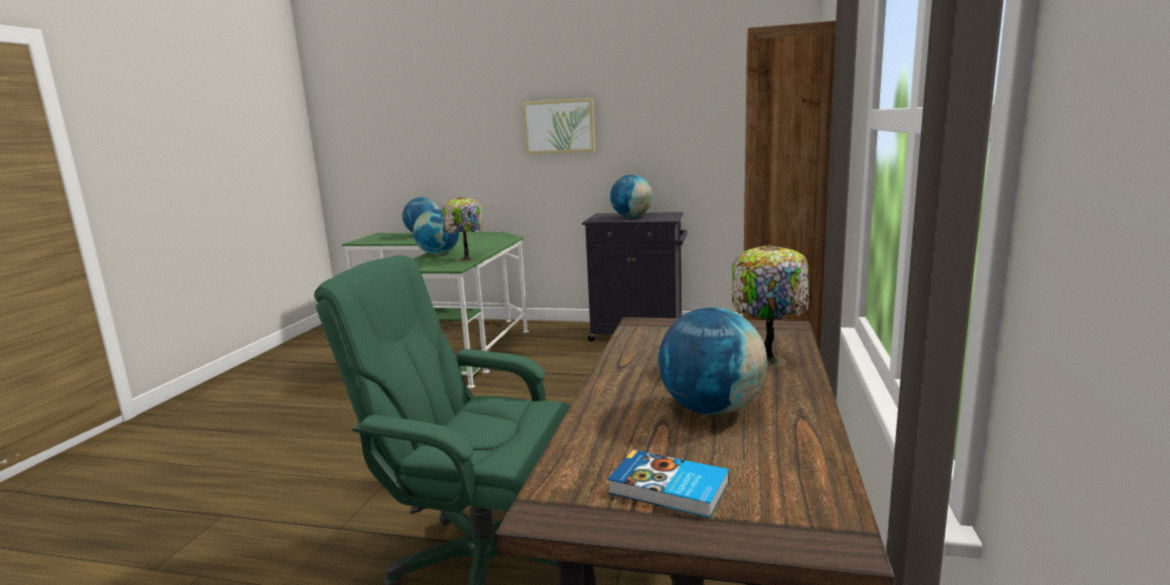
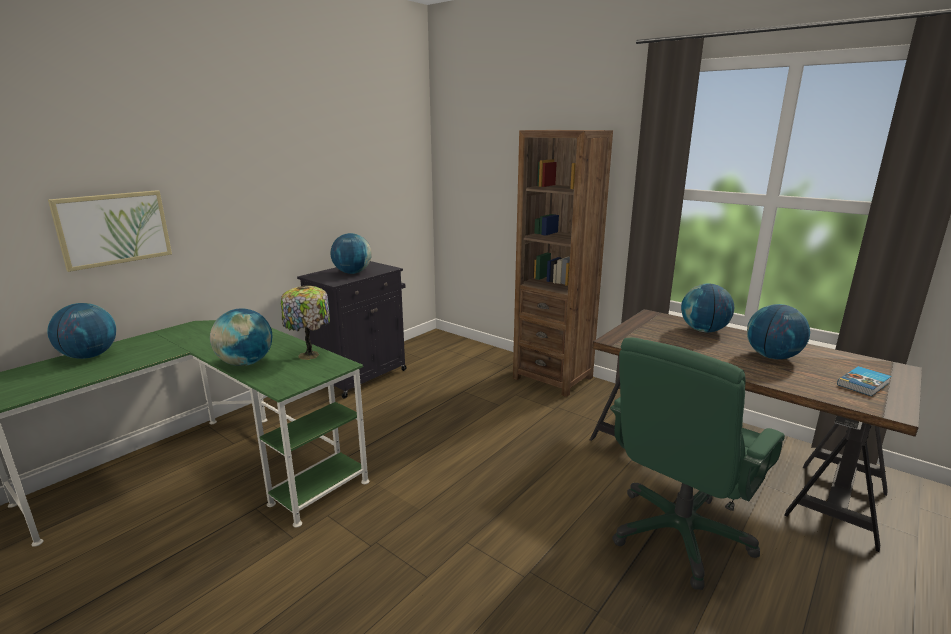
camera: 65 degrees left, 5 degrees up
(559, 126) = (247, 189): picture -> picture (114, 228)
(768, 359) = (703, 330): table lamp -> globe

